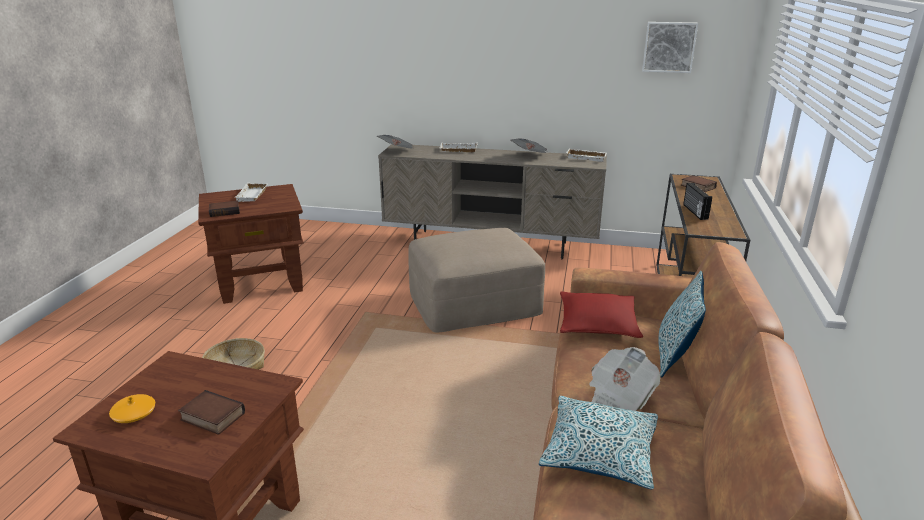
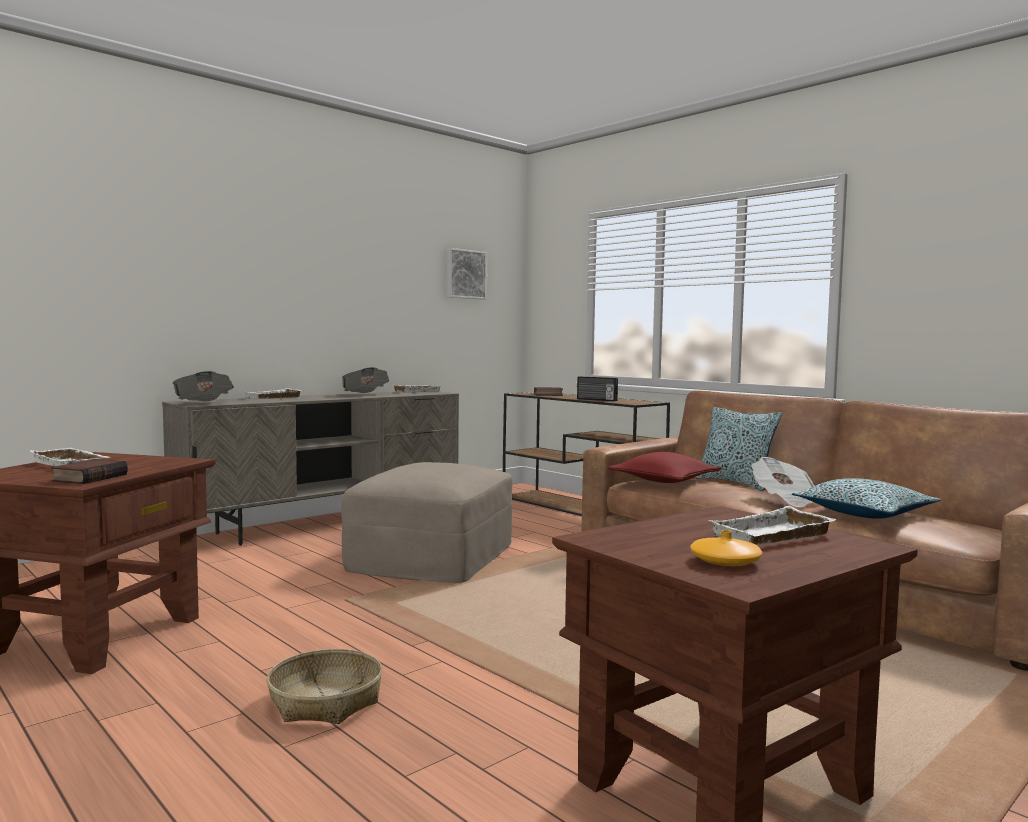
camera: 55 degrees left, 20 degrees down
(211, 417) = (773, 536): book -> white tray

